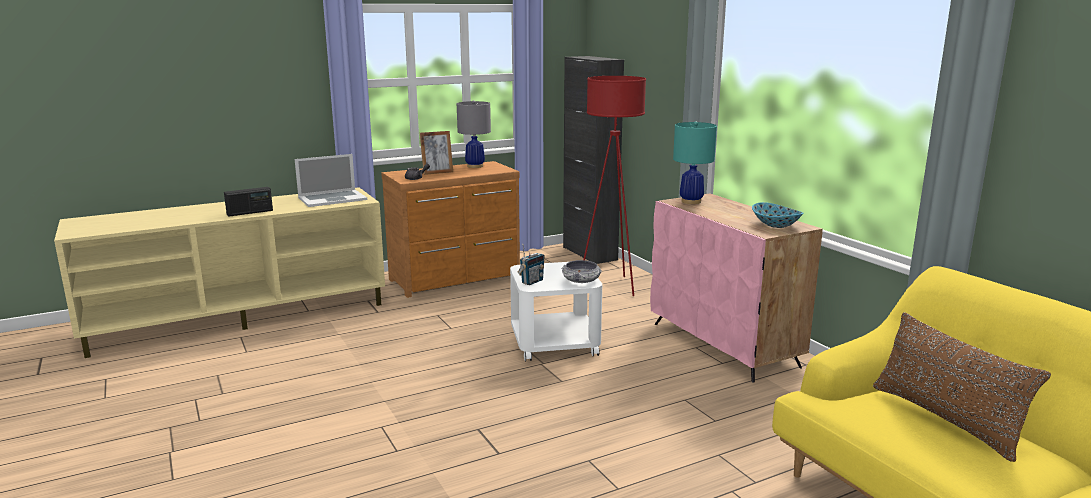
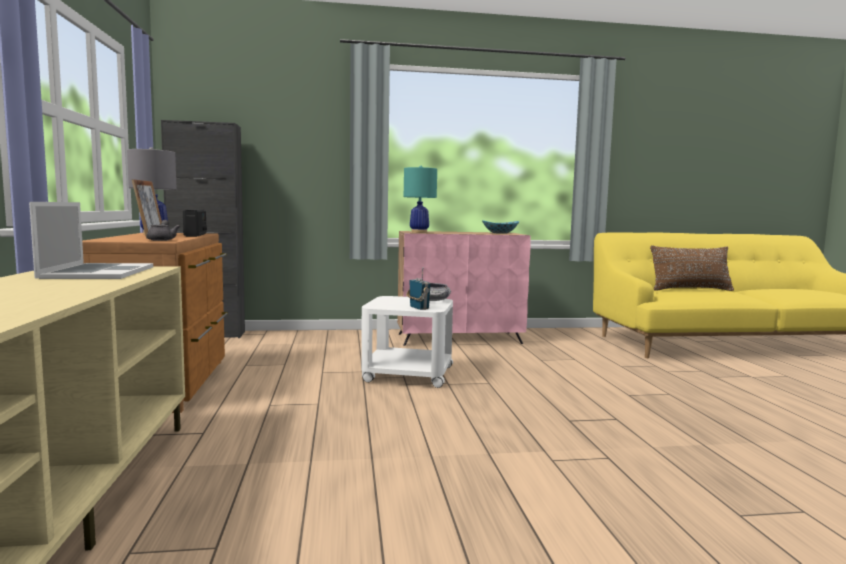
camera: 70 degrees left, 10 degrees down
(250, 212) = (63, 294): radio -> radio (196, 235)
(611, 286) = (304, 342): red floor lamp -> none

